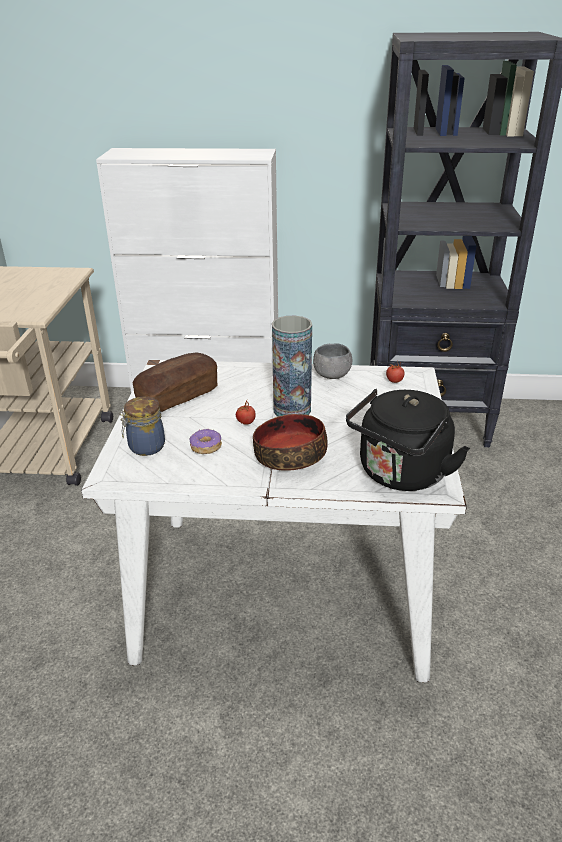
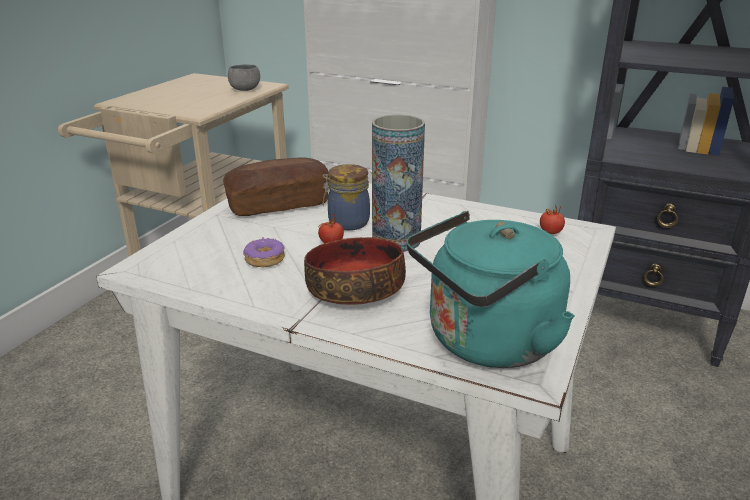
camera: 20 degrees right, 5 degrees down
(145, 447) = (199, 247): jar -> jar (346, 223)
(332, 375) = (473, 213): grey bowl -> grey bowl (245, 89)
(400, 475) = (486, 343): black kettle -> turquoise kettle

